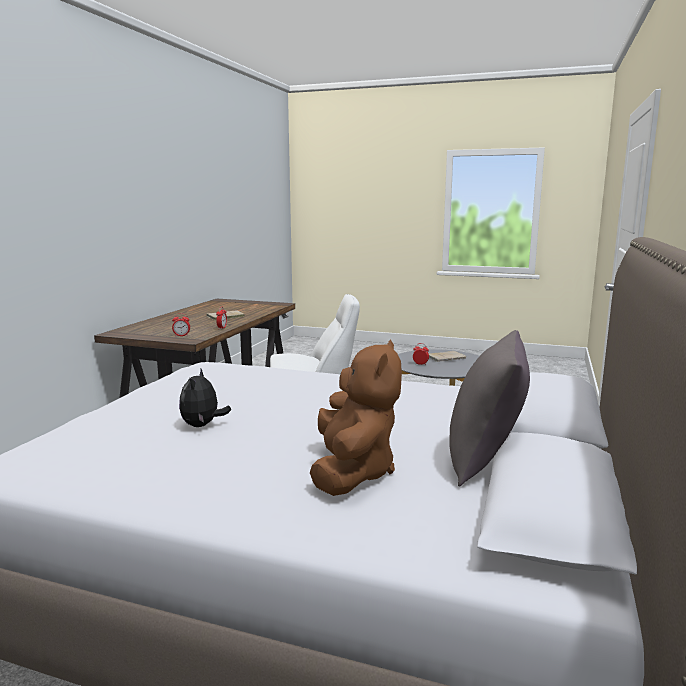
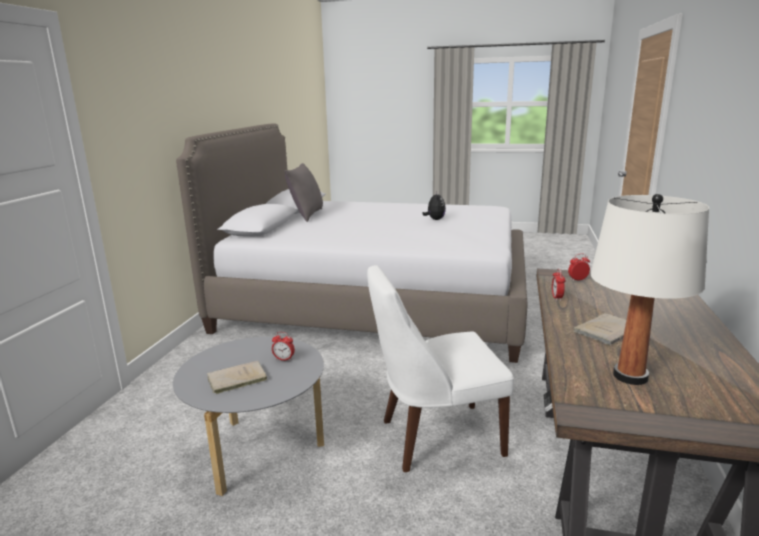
camera: 175 degrees right, 5 degrees up
(246, 308) = (630, 376): none -> white table lamp
(352, 472) = (359, 211): brown plush toy -> none

